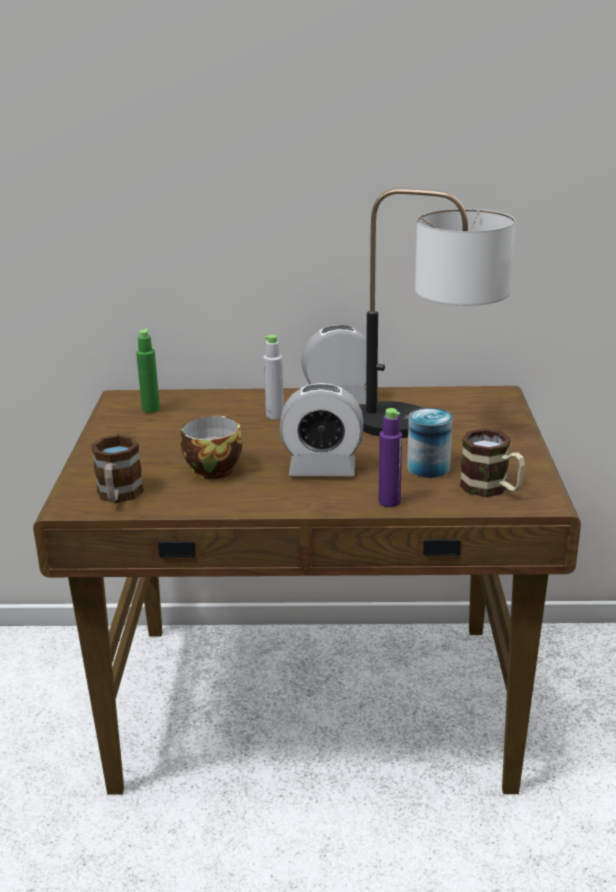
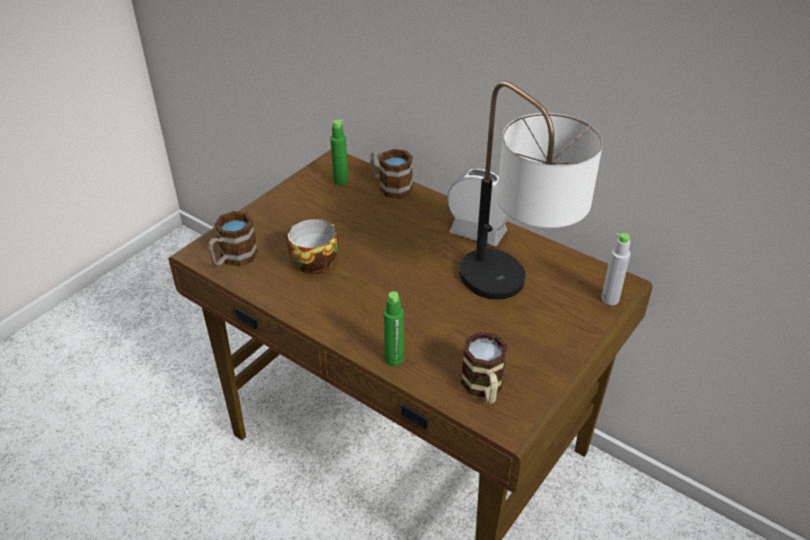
camera: 35 degrees right, 15 degrees up
(208, 398) = (390, 186): none -> mug
(275, 415) = (415, 227): grey bottle -> grey bottle (610, 299)
(322, 469) = (385, 300): alarm clock -> none
(389, 502) = (394, 359): purple bottle -> green bottle
(428, 468) = (462, 339): can -> none

